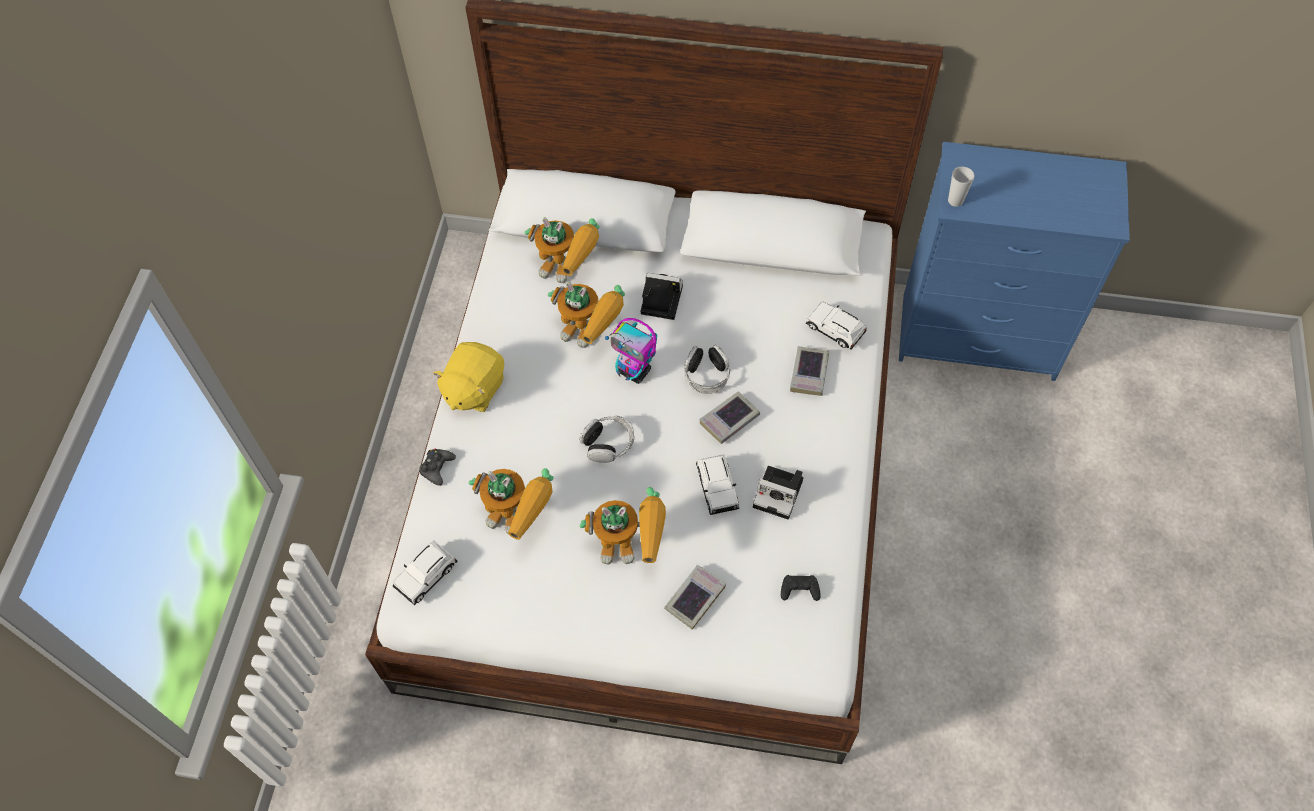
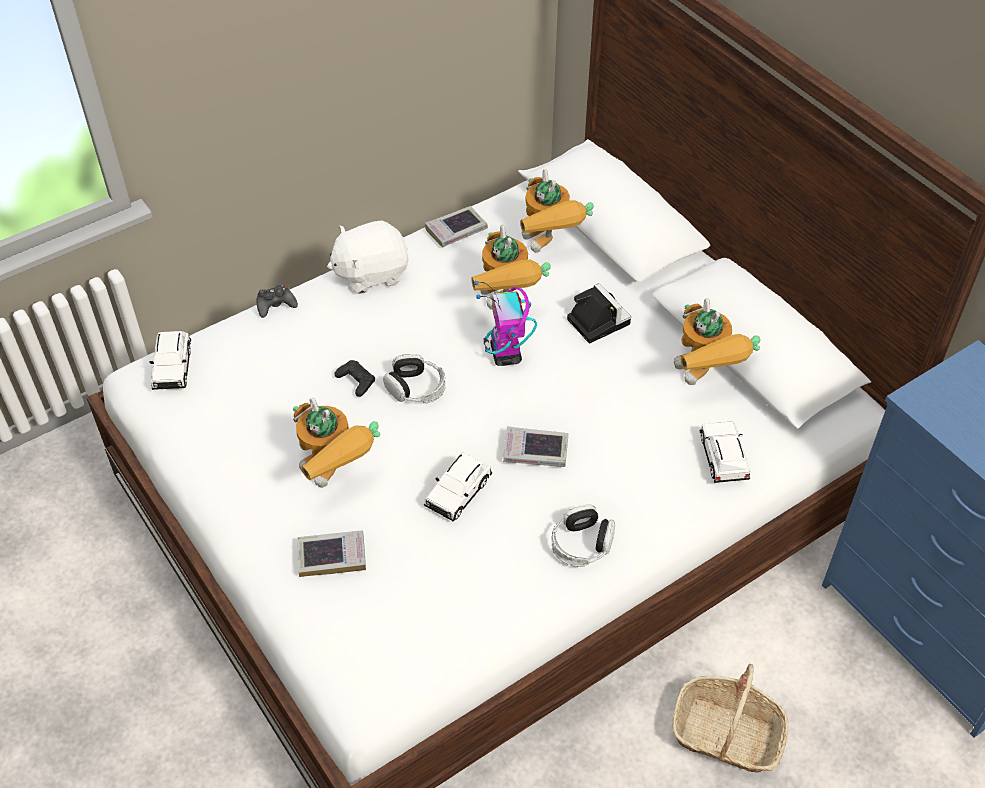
camera: 45 degrees right, 10 degrees down
(426, 576) = (173, 368): white toy car -> white toy car turned 90 degrees counterclockwise
(474, 389) = (371, 273): yellow plush toy -> white plush toy
(520, 520) = (281, 385): toy robot -> toy robot (705, 379)
(706, 374) = (562, 404): headphones -> headphones (582, 544)
(780, 493) = (504, 542): camera -> none
(799, 590) = (422, 629): black game controller -> black game controller (356, 381)
(809, 373) = (654, 473): book -> book (456, 230)
(944, 495) = (726, 734): none -> basket
(955, 201) = (923, 394): cup -> none

